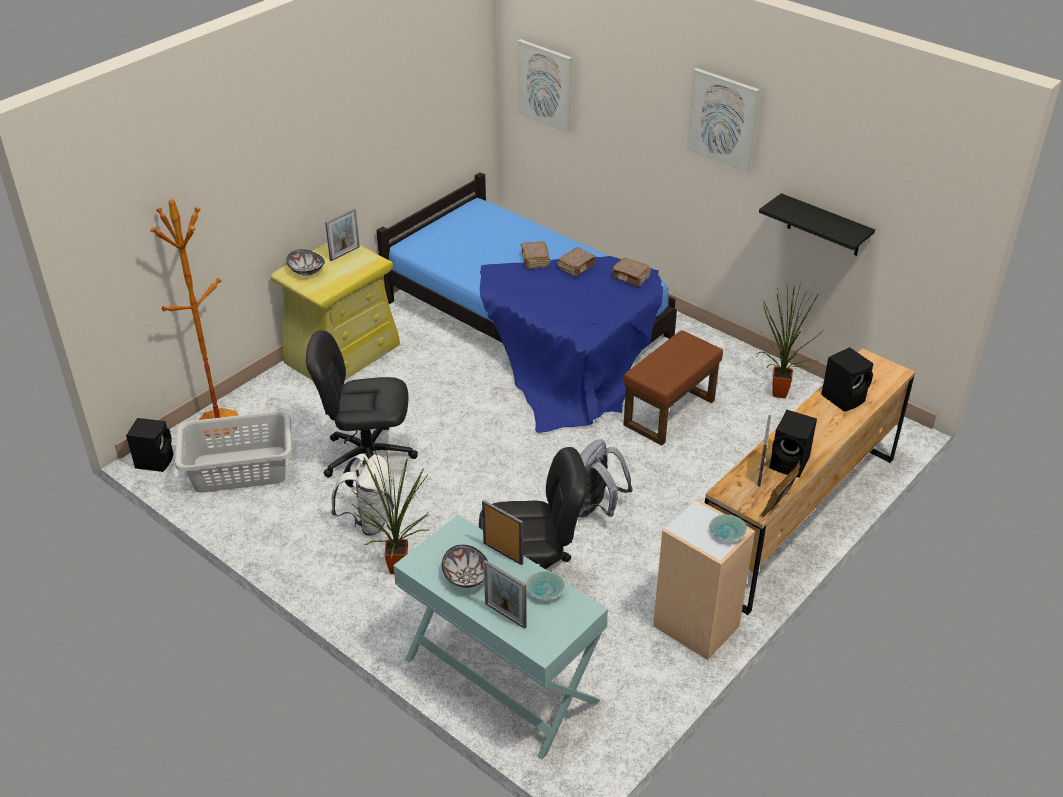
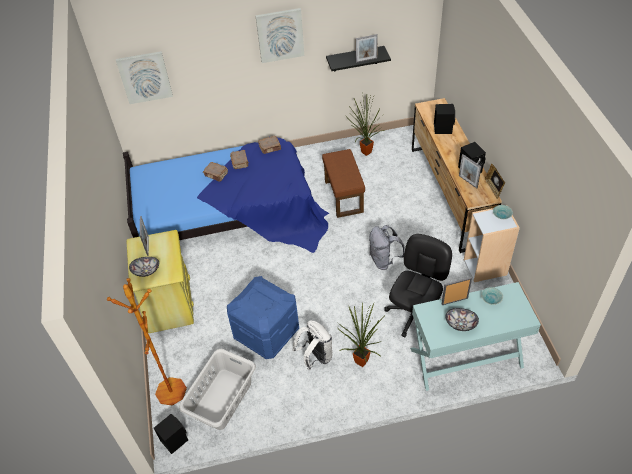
camera: 50 degrees left, 10 degrees up
(368, 457) = (266, 333): black office chair -> blue storage box
(505, 615) = (497, 321): picture frame -> picture frame (366, 60)

